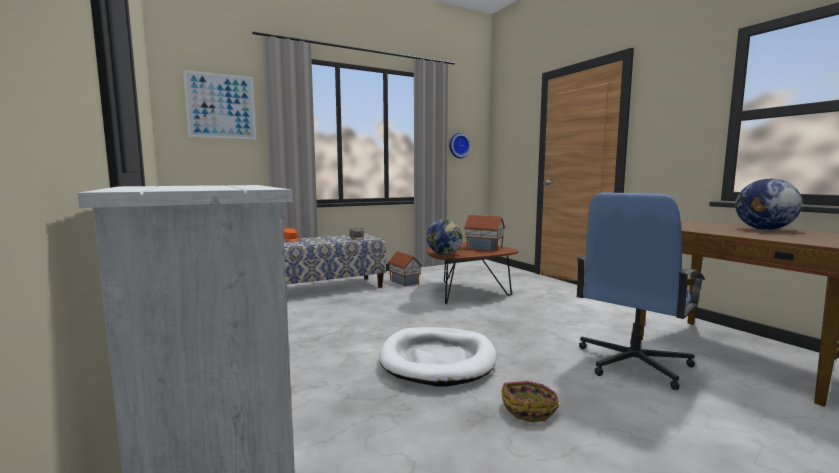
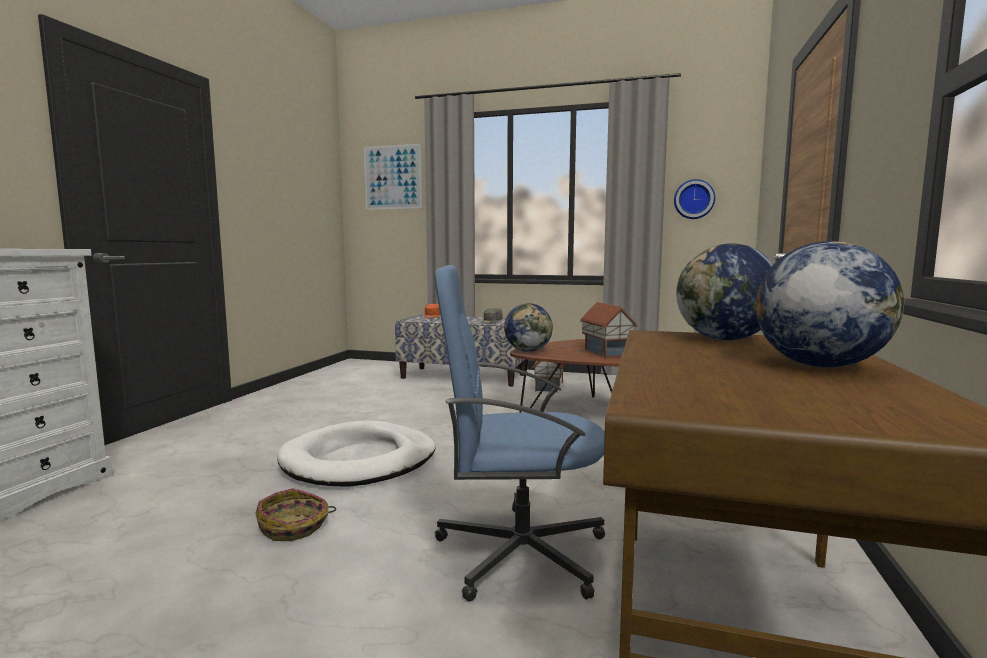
camera: 45 degrees right, 0 degrees up
(685, 225) = (724, 339): none -> globe

